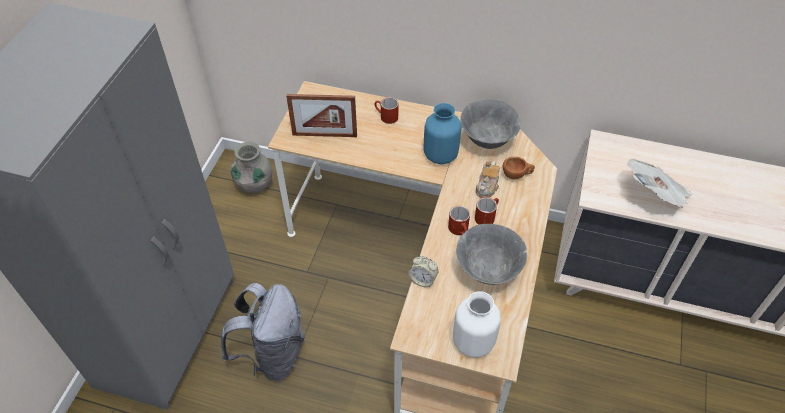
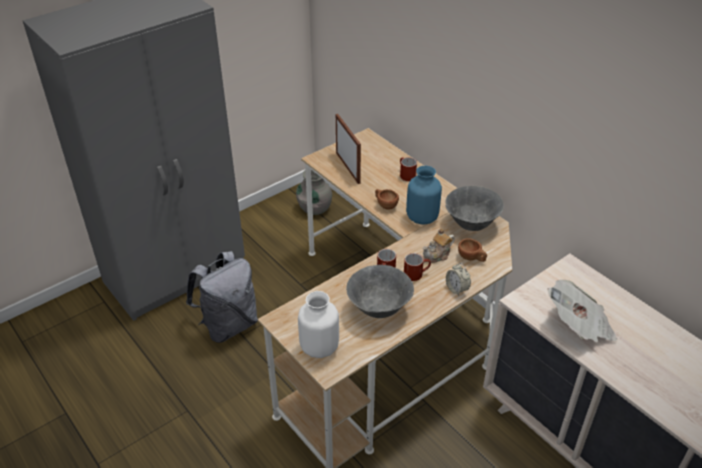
camera: 35 degrees right, 10 degrees down
(324, 135) = (347, 167): picture frame -> picture frame turned 150 degrees counterclockwise
(396, 158) = (385, 205): none -> brown cup
(423, 280) = (324, 290): alarm clock -> alarm clock (457, 289)

